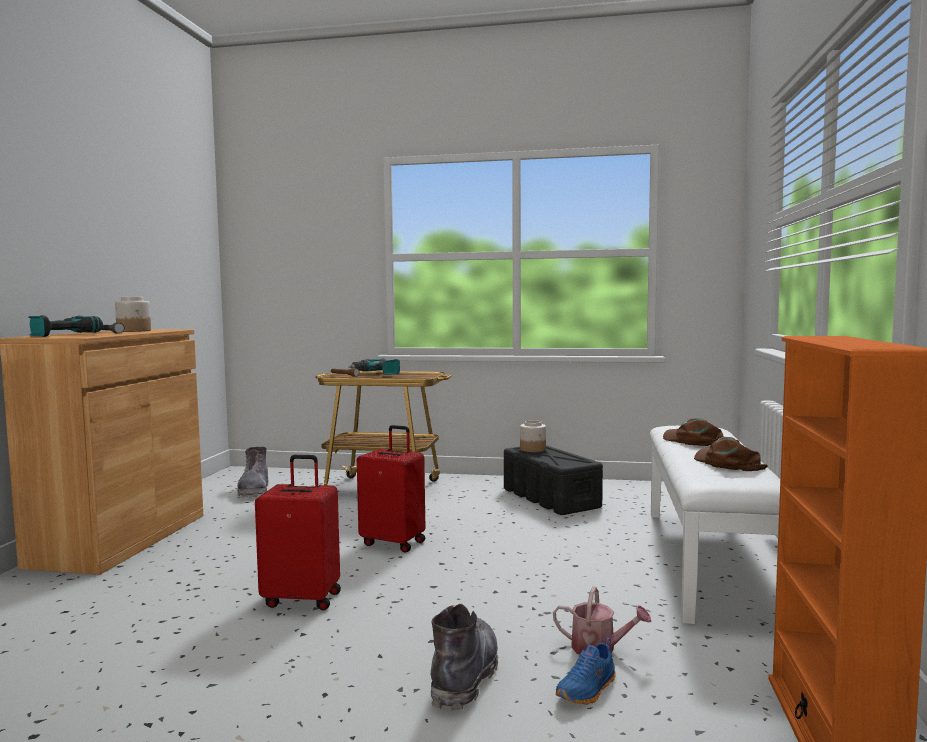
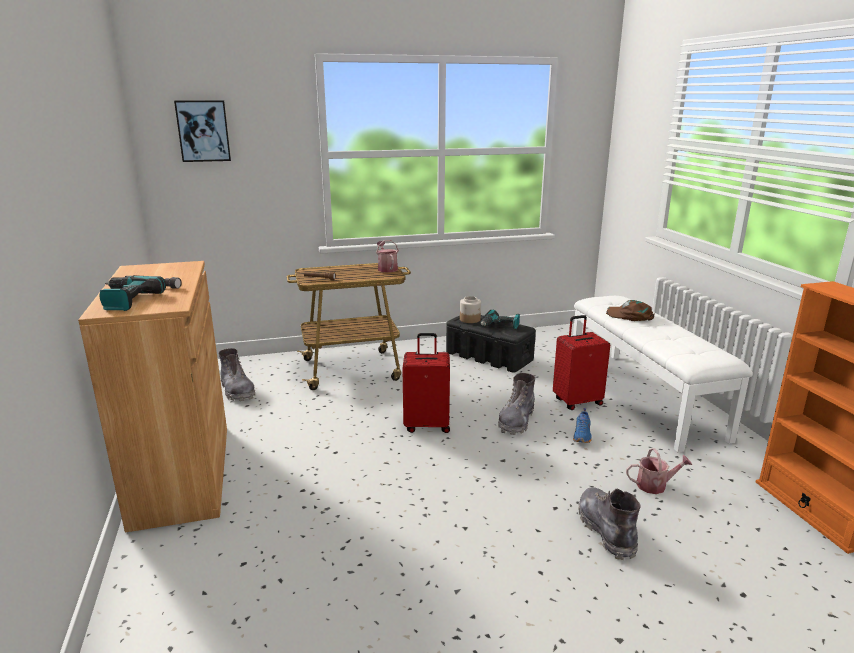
camera: 25 degrees left, 15 degrees up
(134, 331) = (164, 276): jar -> none
(278, 234) = (203, 131): none -> picture
(303, 599) = (425, 496): red suitcase -> red suitcase (577, 401)
(376, 373) = (341, 271): power drill -> power drill (499, 326)
(426, 374) = (386, 268): none -> watering can
(501, 556) = (516, 421): none -> grey boot
(588, 690) = (680, 518): blue shoe -> blue shoe (582, 435)
(727, 463) = (681, 339): brown cap -> none

